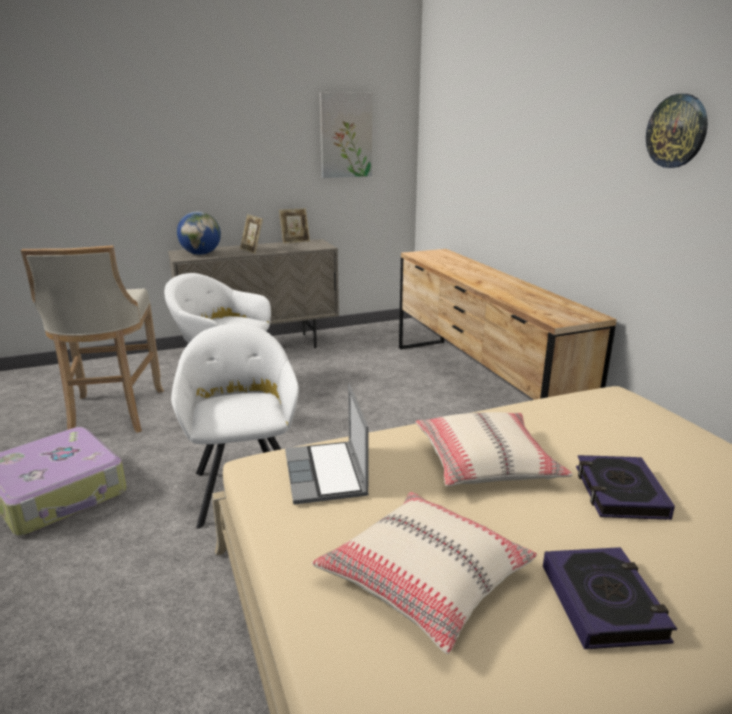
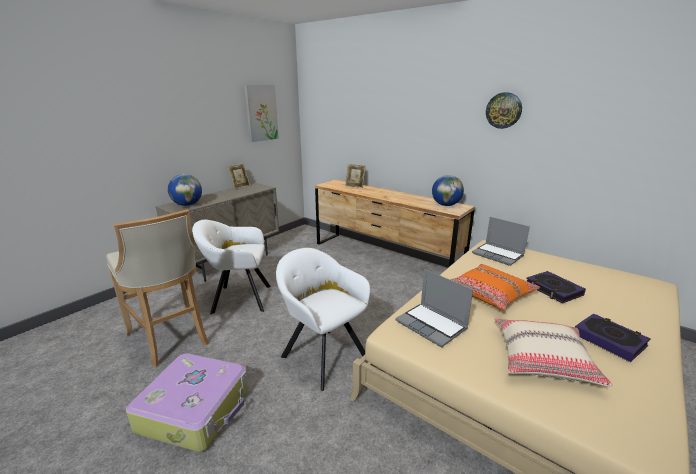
camera: 30 degrees left, 0 degrees up
(252, 250) = (221, 197): picture frame -> picture frame (355, 186)
(486, 463) = (490, 293): beige pillow -> orange pillow
(561, 309) = (446, 205): none -> globe
(602, 414) = (498, 255): none -> laptop

